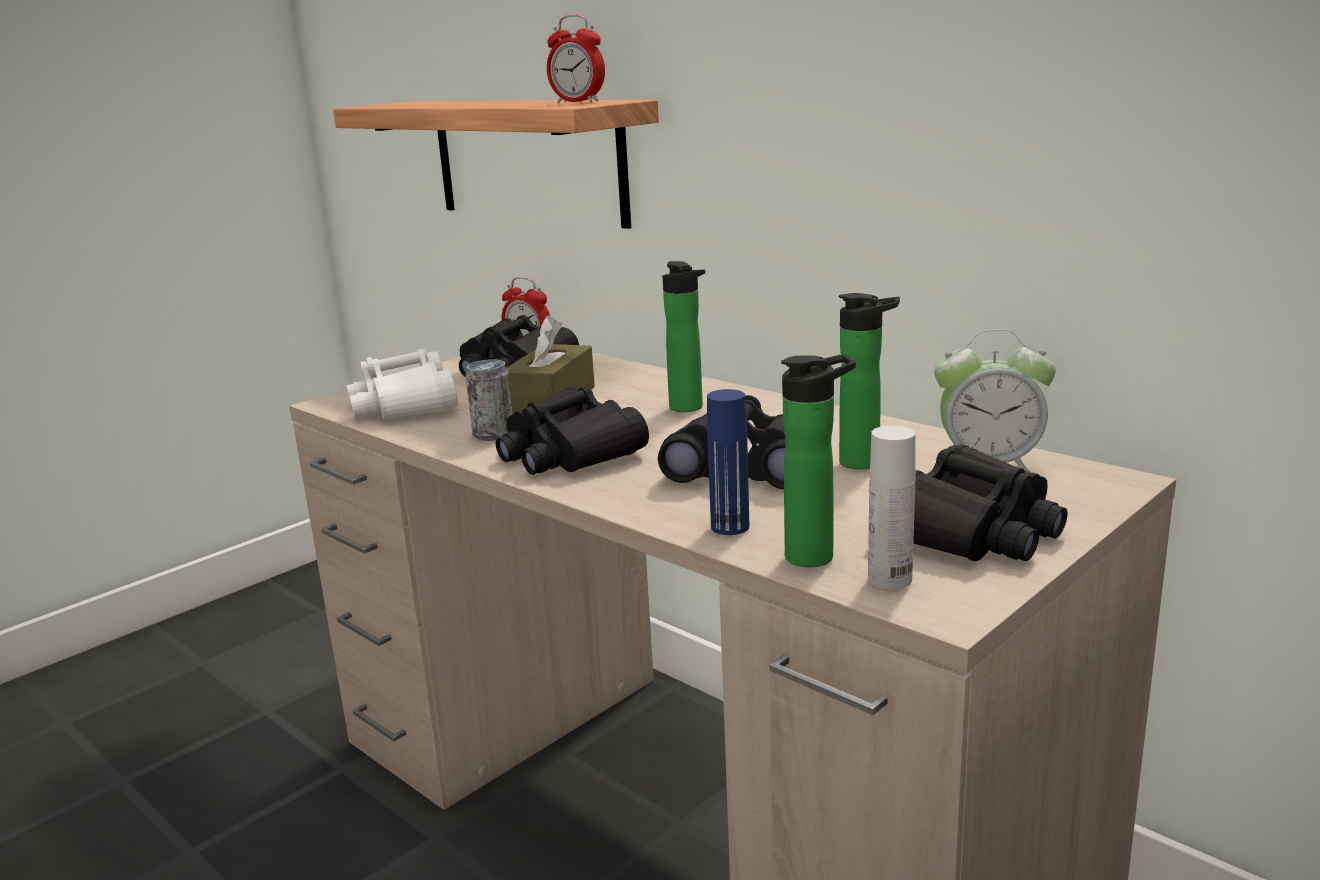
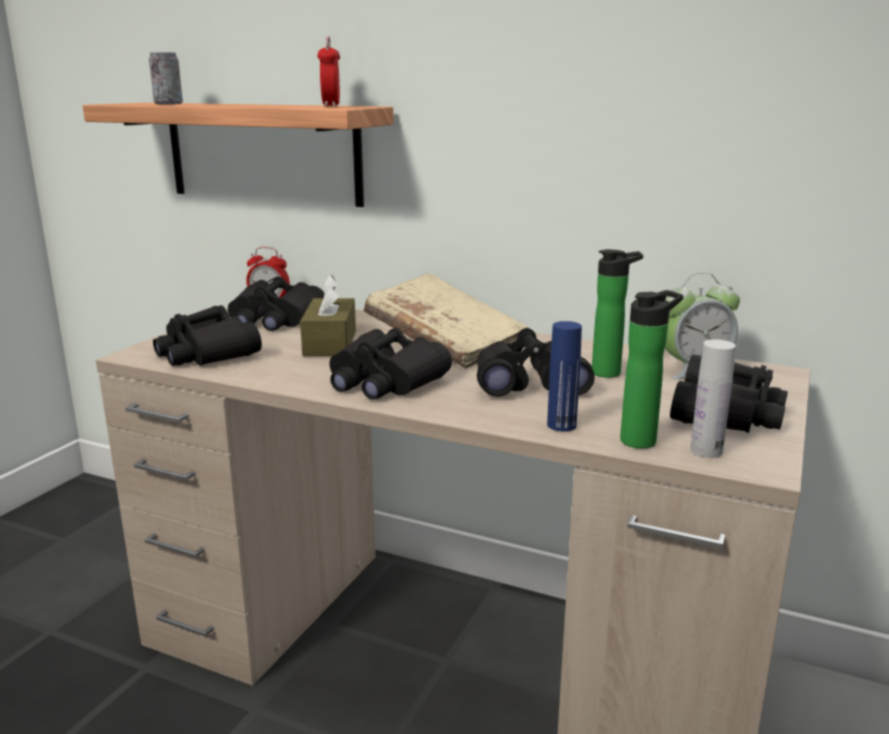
camera: 20 degrees left, 0 degrees up
(405, 405) = (207, 353): white binoculars -> black binoculars
(493, 434) = (307, 371): can -> can (168, 103)
(578, 102) = (331, 106): alarm clock -> alarm clock turned 75 degrees clockwise
(689, 408) = (445, 343): bottle -> beige book

